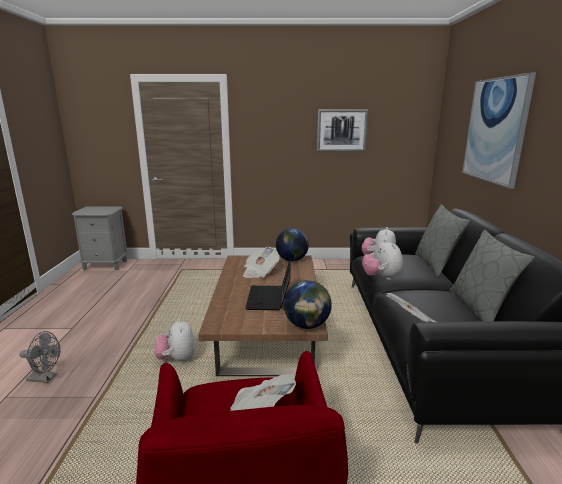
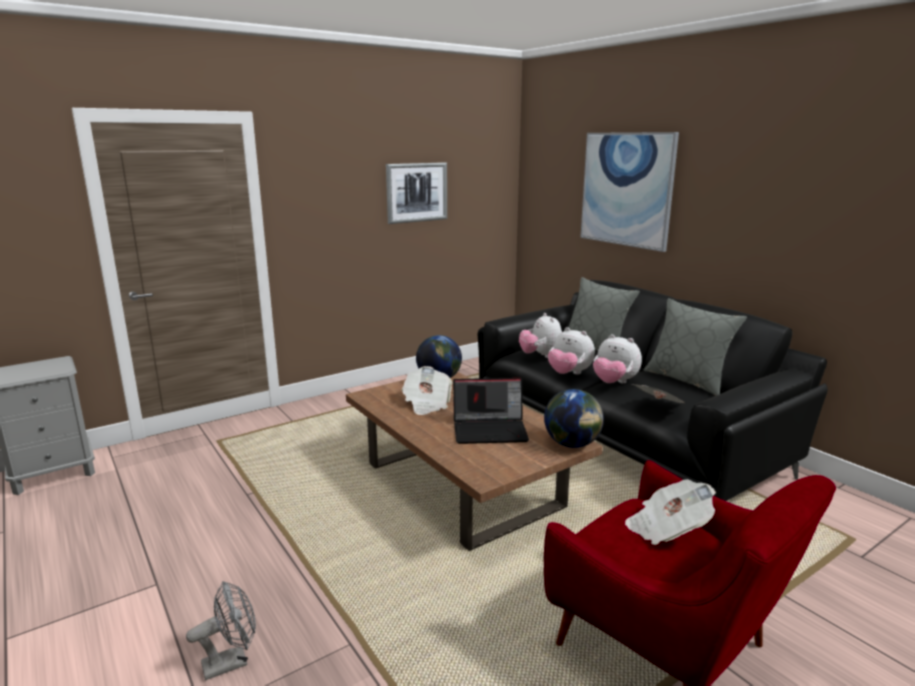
camera: 35 degrees left, 0 degrees up
(177, 359) = (393, 554): plush toy -> plush toy (614, 383)
(270, 299) = (491, 430): laptop -> laptop turned 60 degrees counterclockwise

